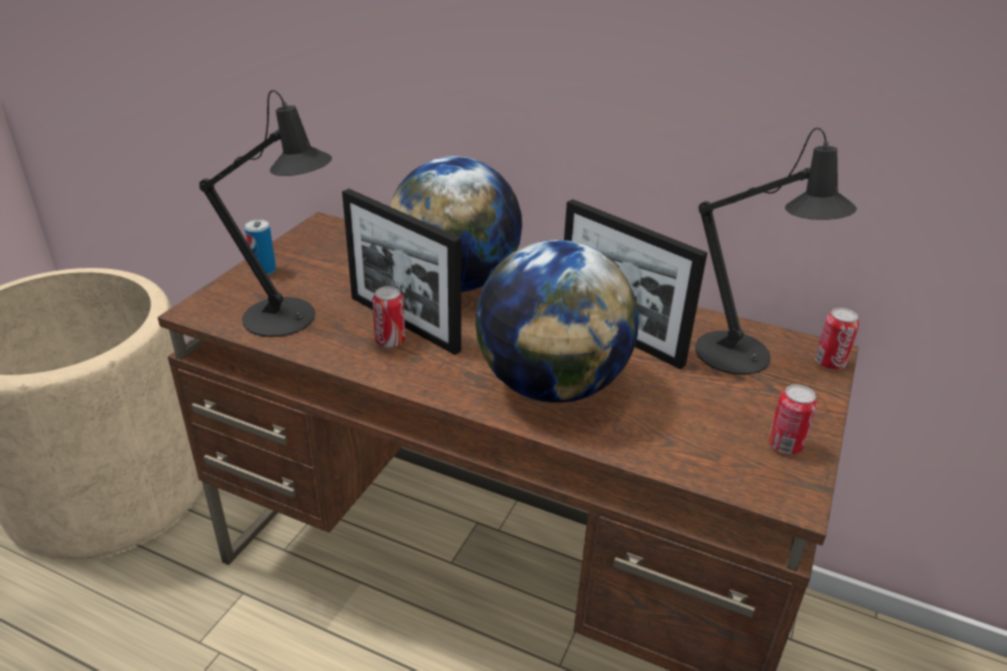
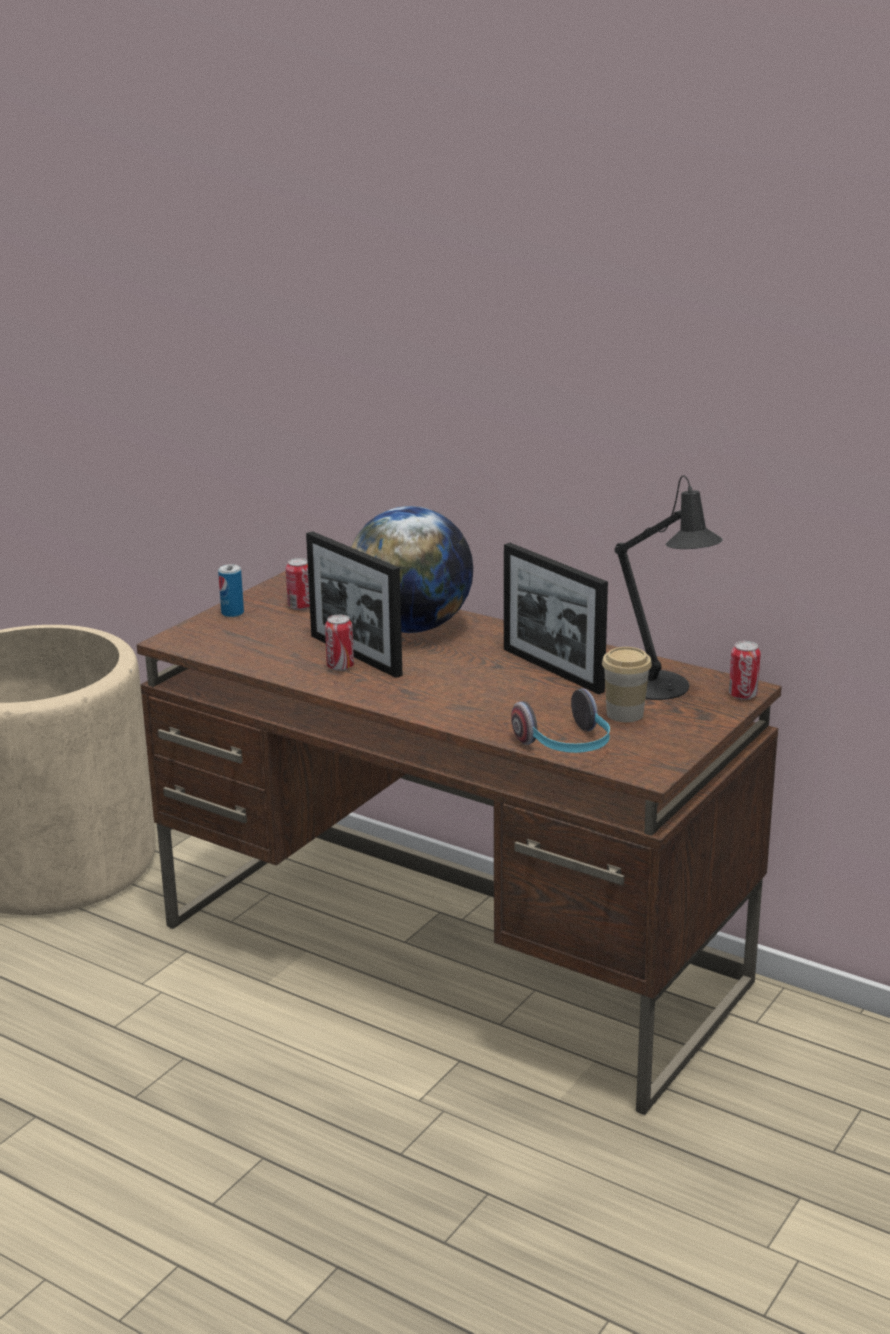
camera: 10 degrees right, 10 degrees down
(289, 319) = (252, 649): black table lamp -> none
(551, 385) = (475, 700): globe -> none
(679, 457) = (566, 746): none -> headphones
(721, 398) = (625, 714): none -> cup
(785, 445) = (663, 744): can -> can (300, 606)

